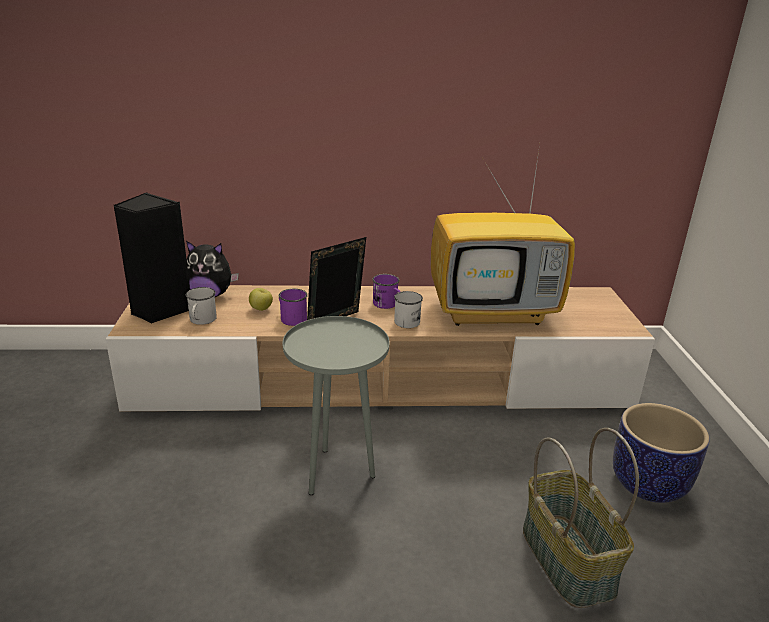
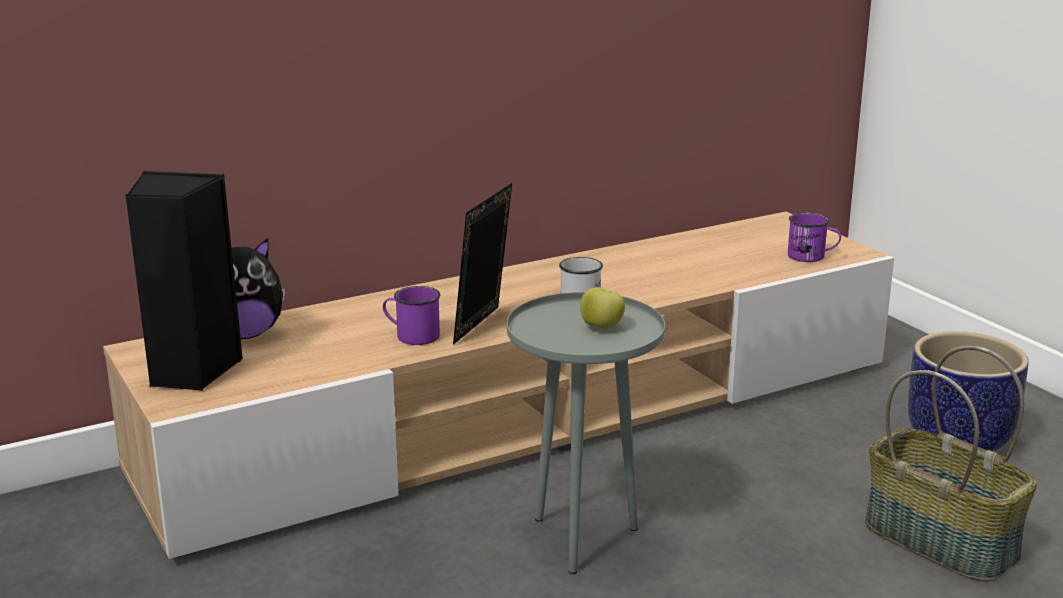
camera: 25 degrees left, 5 degrees down
(201, 321) = (278, 369): white mug -> none
(261, 309) = (351, 335): apple -> apple (601, 327)
(388, 305) = (528, 290): purple mug -> purple mug (812, 257)
(494, 312) = (678, 269): television -> none

